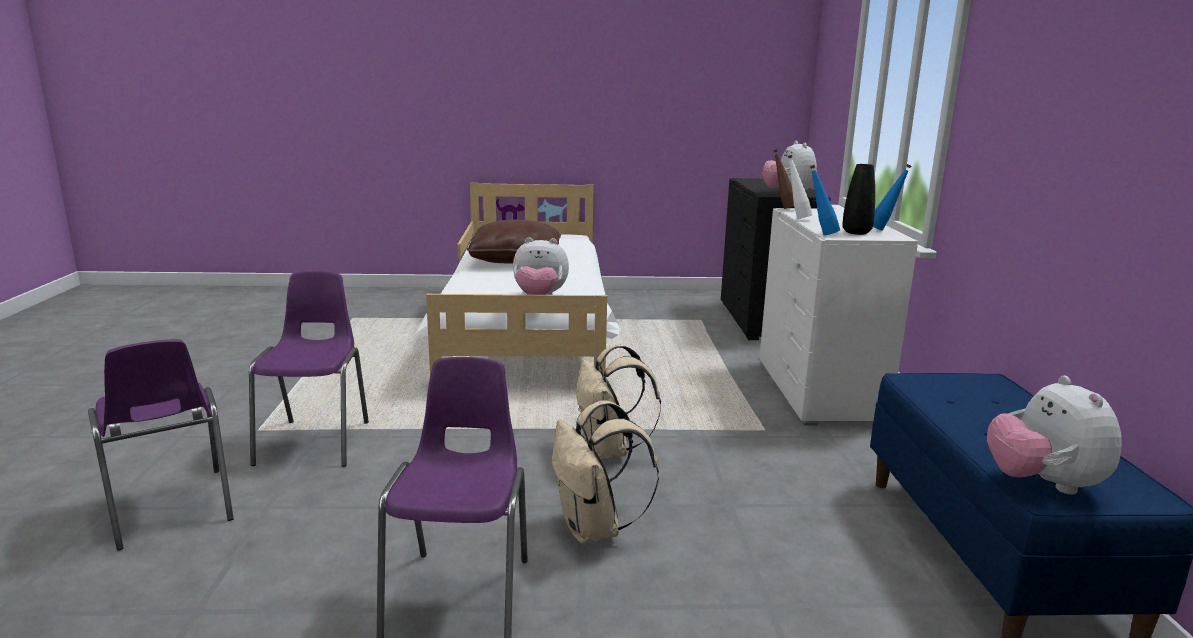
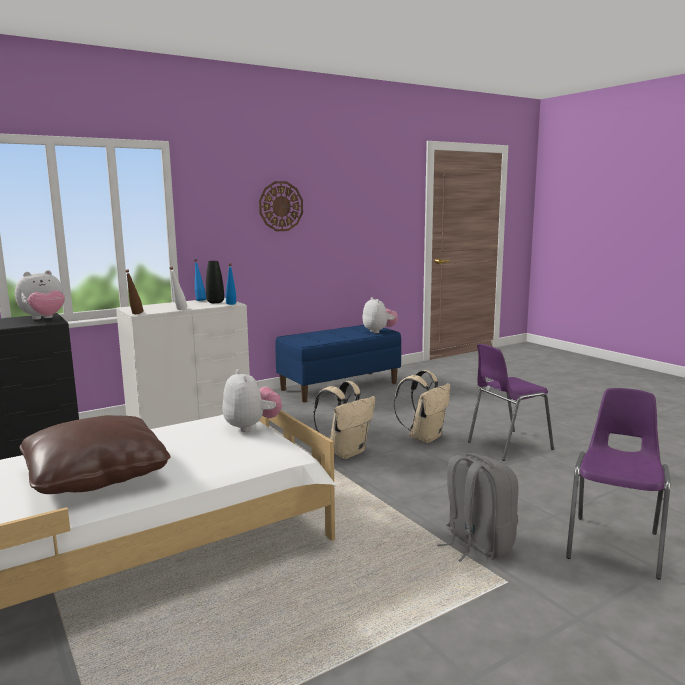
camera: 120 degrees left, 5 degrees down
(316, 442) = (476, 544): purple chair -> grey backpack
(1043, 484) = (379, 331): plush toy -> plush toy turned 75 degrees counterclockwise
(1087, 78) = (280, 206): none -> wall clock

